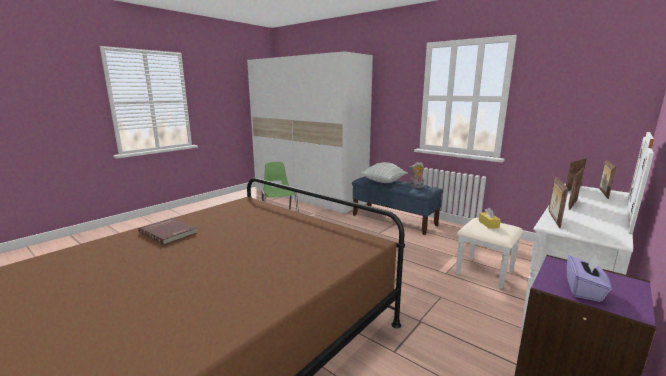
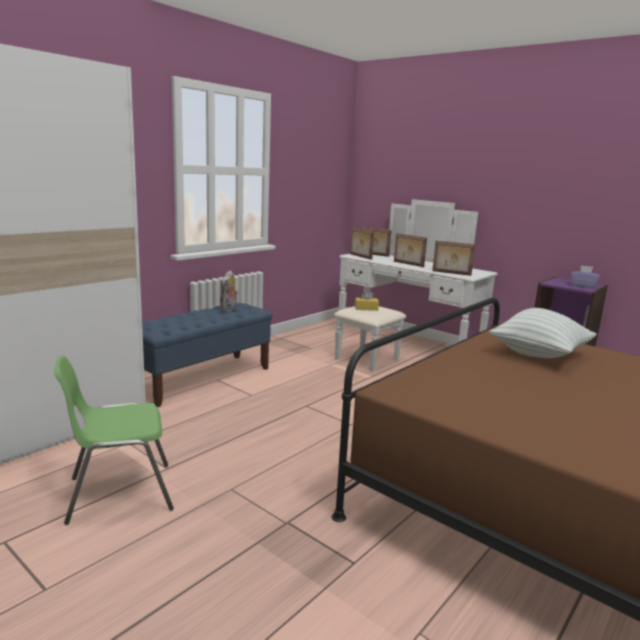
camera: 90 degrees left, 0 degrees up
(169, 232) = (586, 438): red book -> none
(383, 182) = (190, 322): pillow -> pillow (539, 355)

